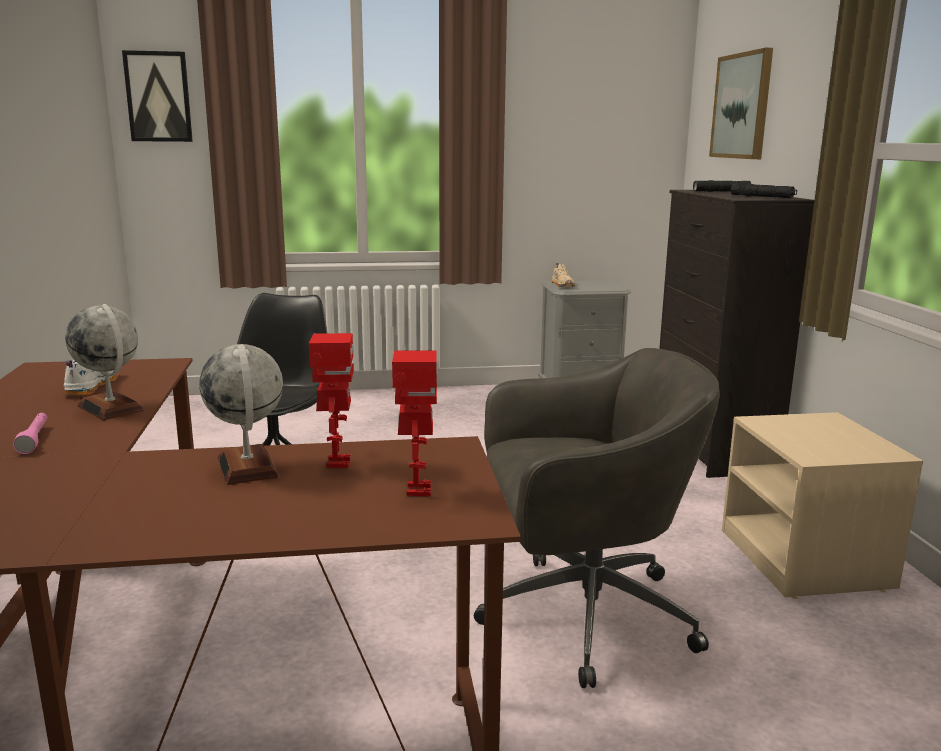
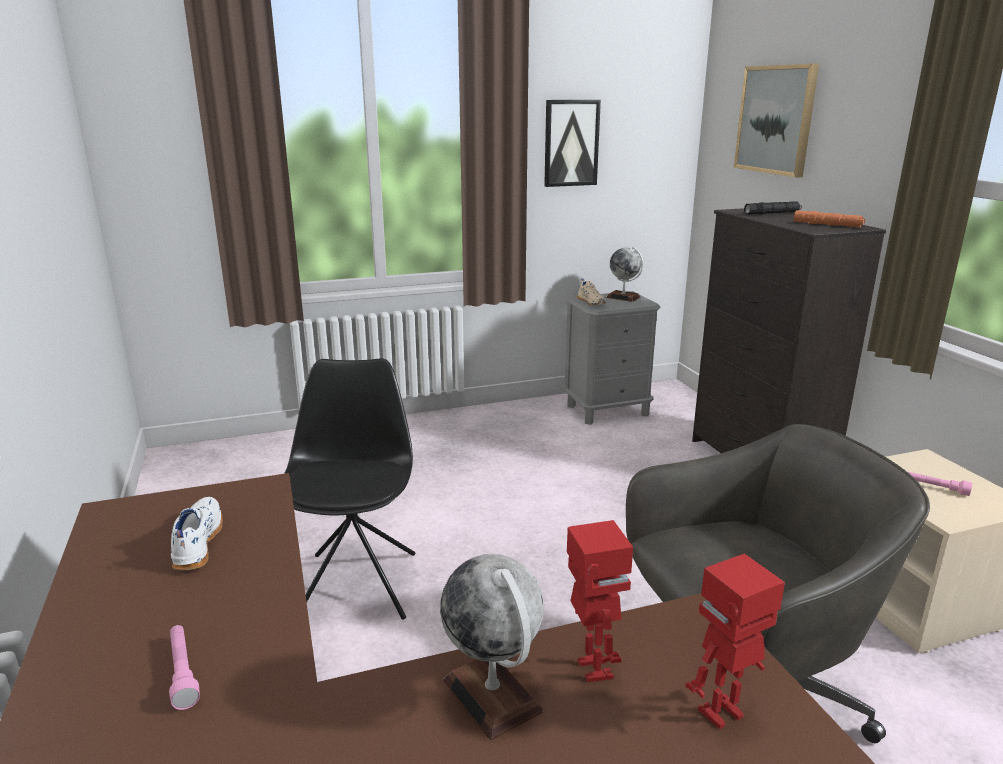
camera: 10 degrees left, 5 degrees up
(111, 408) = (247, 588): globe -> globe (623, 297)
(158, 97) = (141, 115): picture -> picture (571, 143)
(417, 490) = (722, 714): toy robot -> toy robot turned 105 degrees counterclockwise
(762, 197) = (827, 225): black flashlight -> orange flashlight
(819, 437) = (936, 488): none -> pink flashlight

